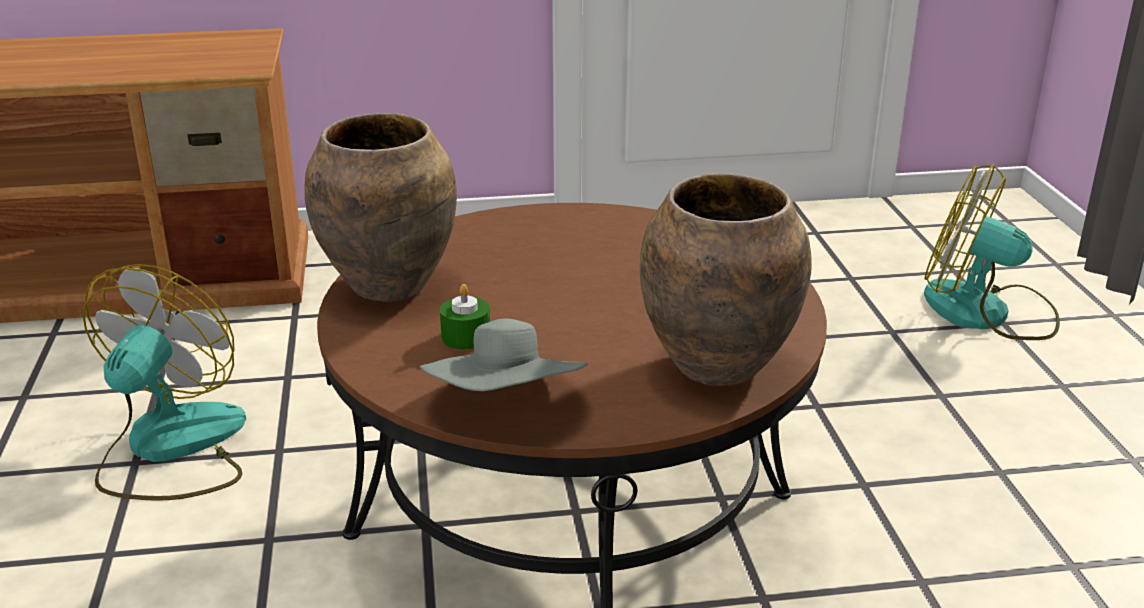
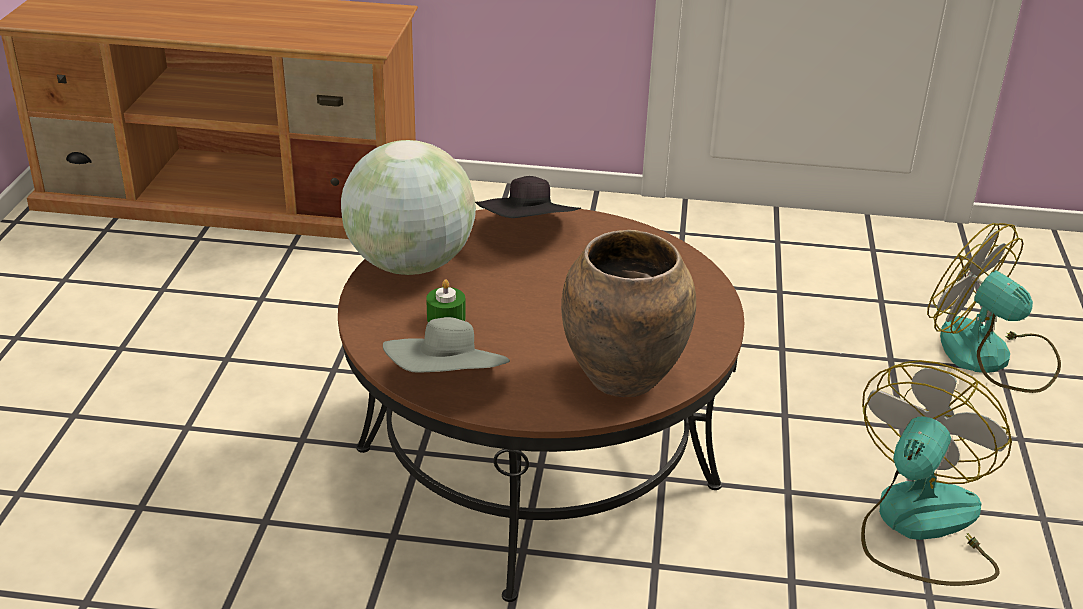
camera: 15 degrees right, 5 degrees up
(170, 449) = (254, 353): fan -> fan (919, 526)
(391, 286) = (411, 264): brown vase -> globe
(514, 233) = (528, 232): none -> black hat

